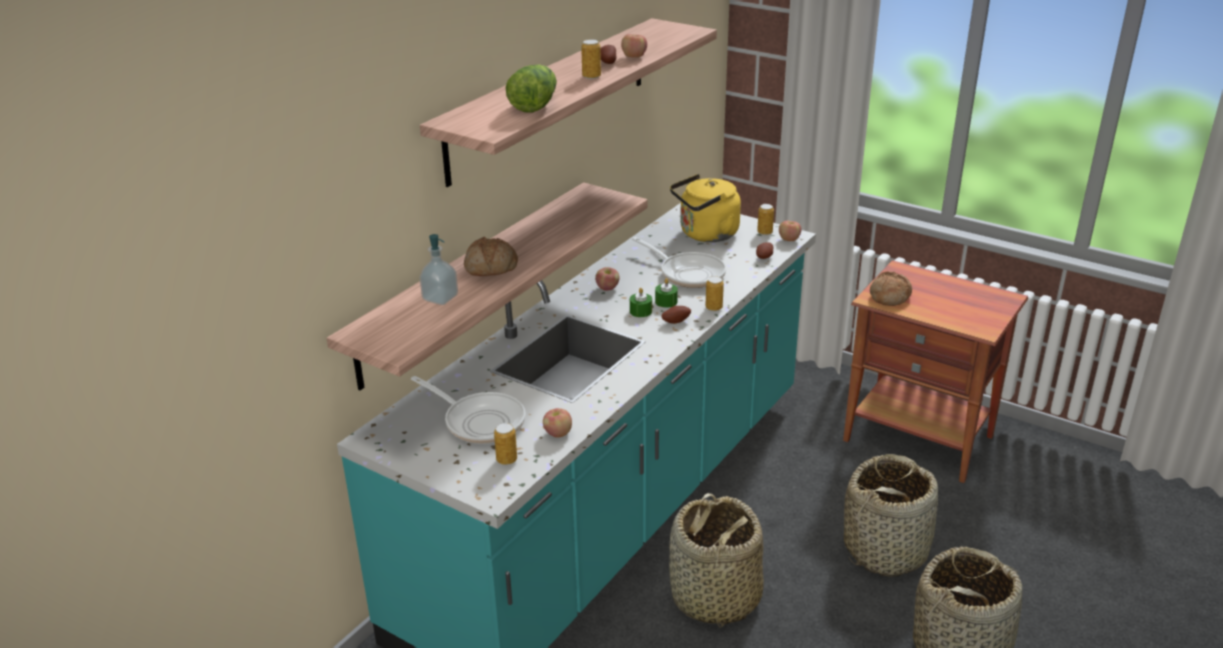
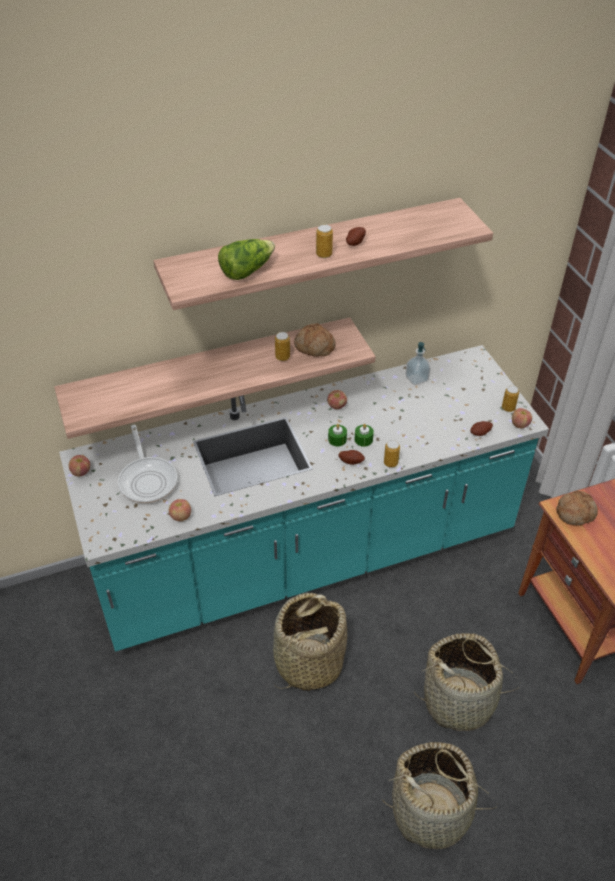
camera: 35 degrees right, 15 degrees up
(440, 298) = (145, 386): soap dispenser -> soap dispenser (416, 379)
(490, 268) = (202, 373): bread -> bread (314, 347)
(506, 460) = (132, 520): can -> can (282, 357)
(634, 57) = (383, 243): apple -> apple (81, 472)
(688, 273) = (407, 420): frying pan -> none
(706, 234) = (460, 388): yellow kettle -> none

